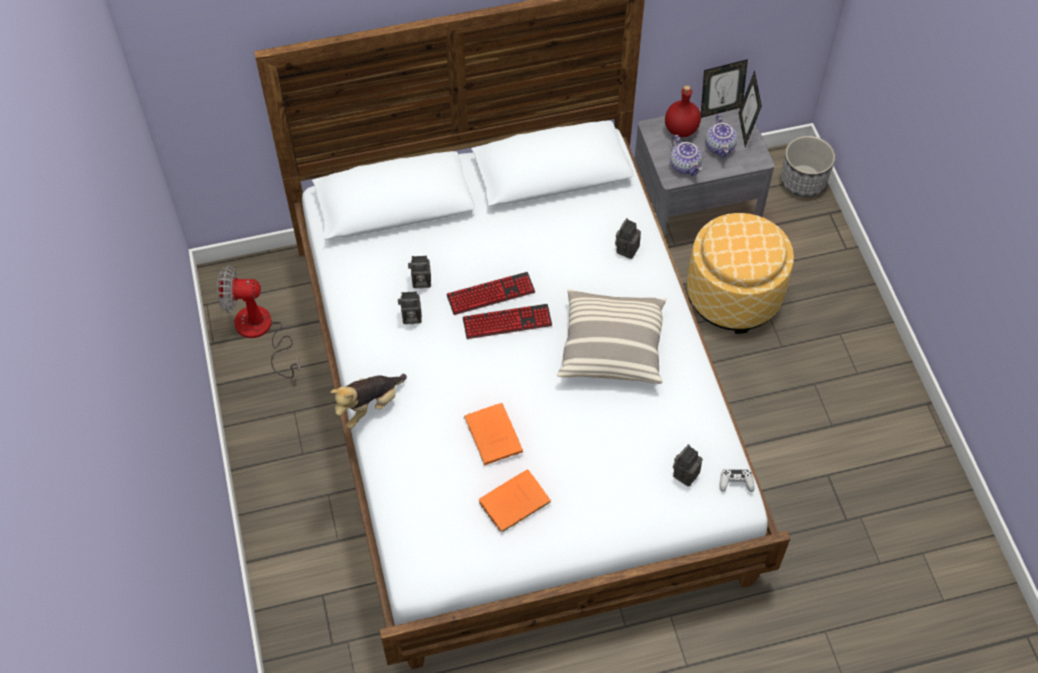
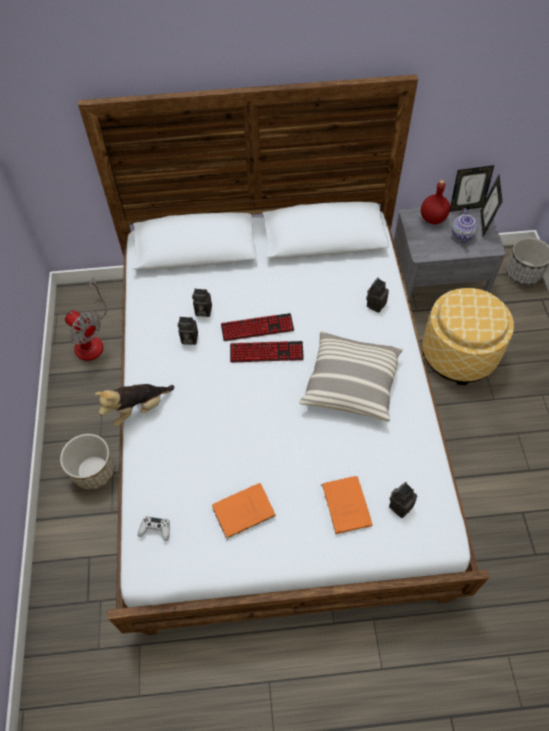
camera: 10 degrees right, 0 degrees up
(261, 332) = (91, 339): fan -> fan turned 150 degrees counterclockwise
(304, 496) = (94, 472): none -> planter
(492, 433) = (236, 446): orange book -> orange book (345, 503)
(685, 166) = (433, 246): teapot -> none
(736, 482) = (445, 520): white game controller -> white game controller (155, 529)

